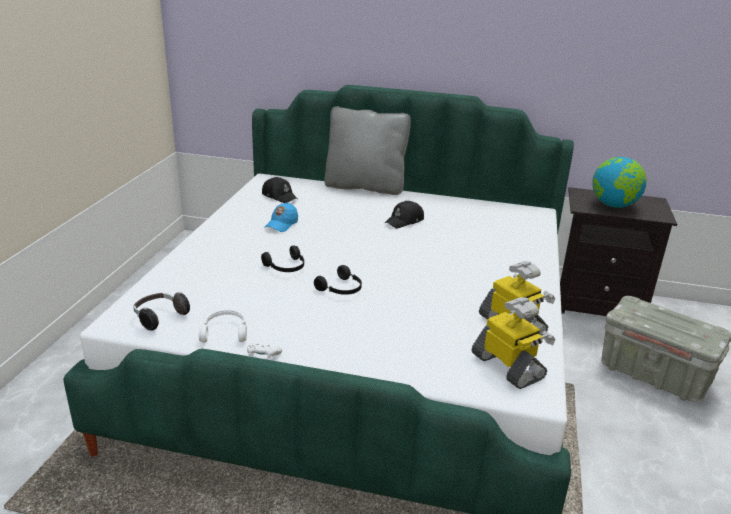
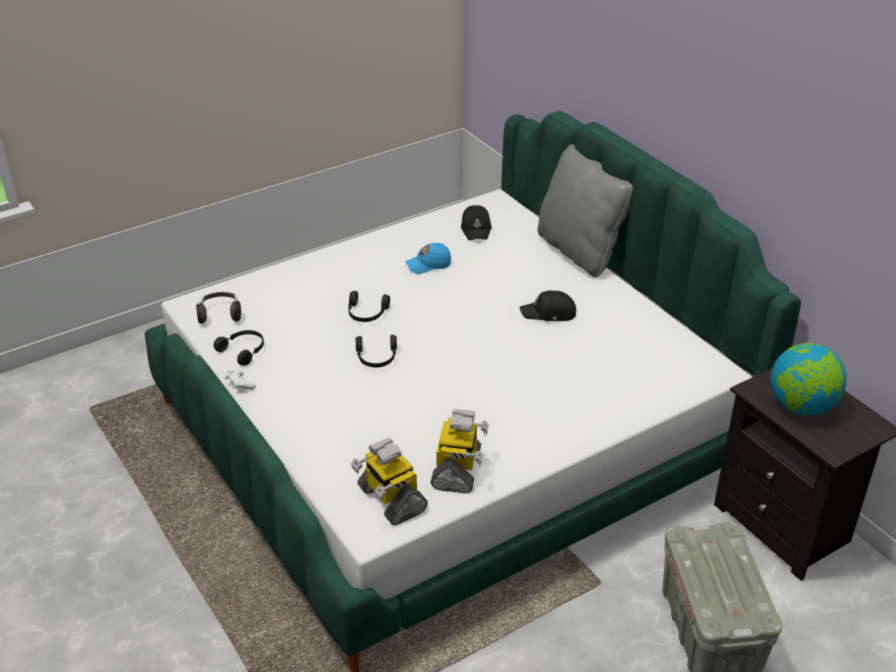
camera: 45 degrees right, 10 degrees up
(225, 332) = (243, 350): white headphones -> black headphones
(509, 367) = (390, 499): toy robot -> toy robot turned 135 degrees clockwise

